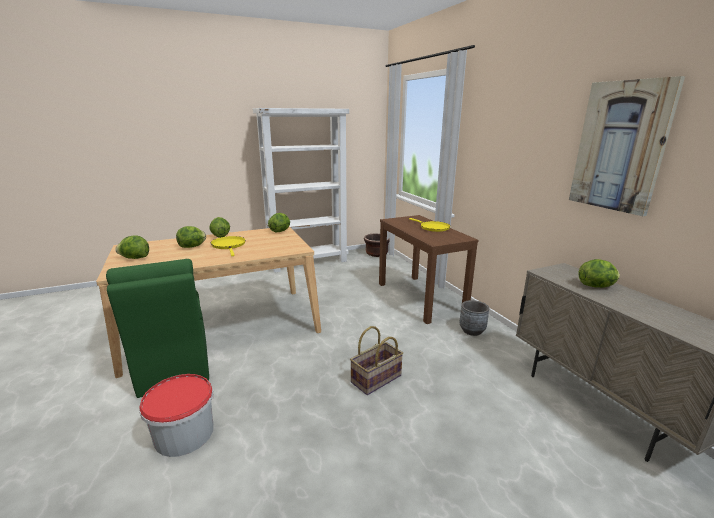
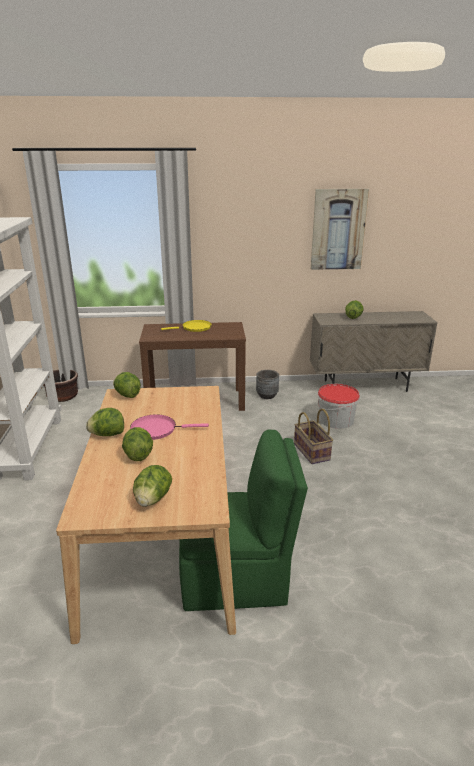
camera: 70 degrees left, 5 degrees up
(184, 434) = (351, 564): bucket -> bucket (336, 419)
(229, 245) = (157, 429): yellow frying pan -> pink frying pan

